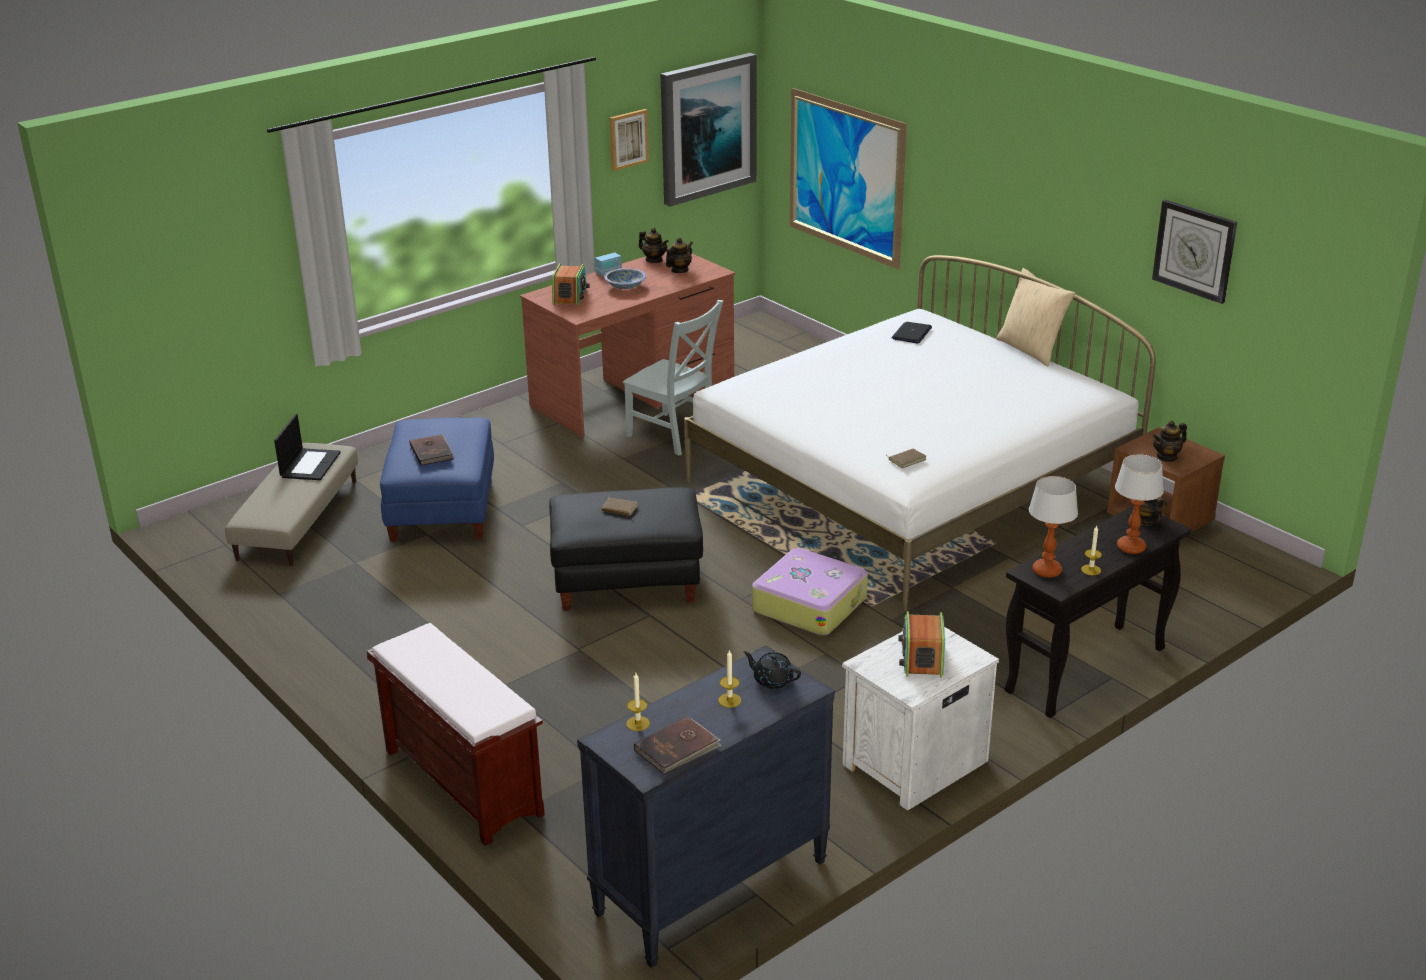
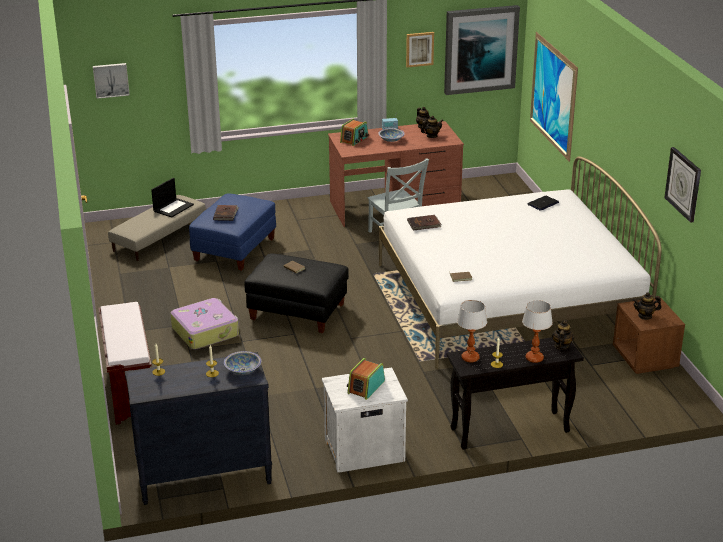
camera: 25 degrees right, 0 degrees up
(168, 262) = (111, 80): none -> picture
(678, 748) = (165, 388): brown book -> brown book (424, 224)
(772, 680) = (242, 370): black teapot -> bowl
(809, 604) = (385, 351): suitcase -> suitcase (205, 331)
(1031, 349) = (609, 229): beige pillow -> none

